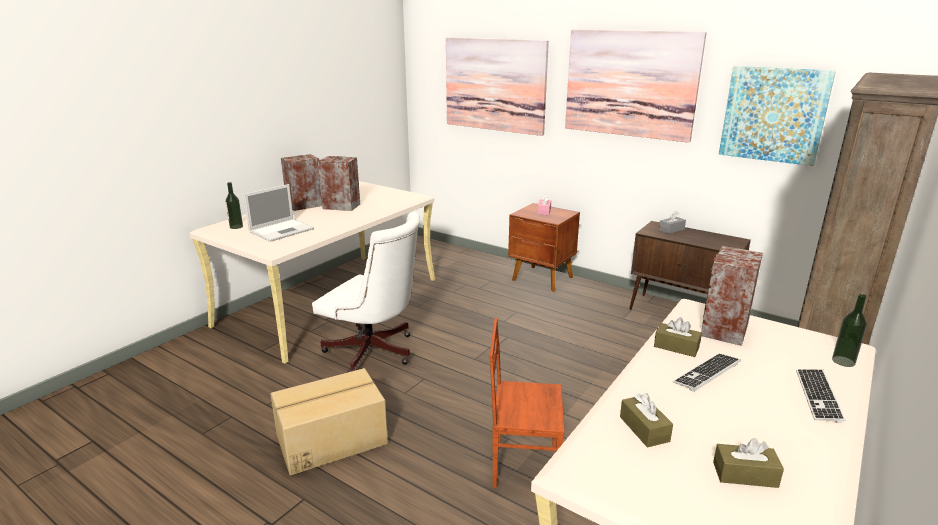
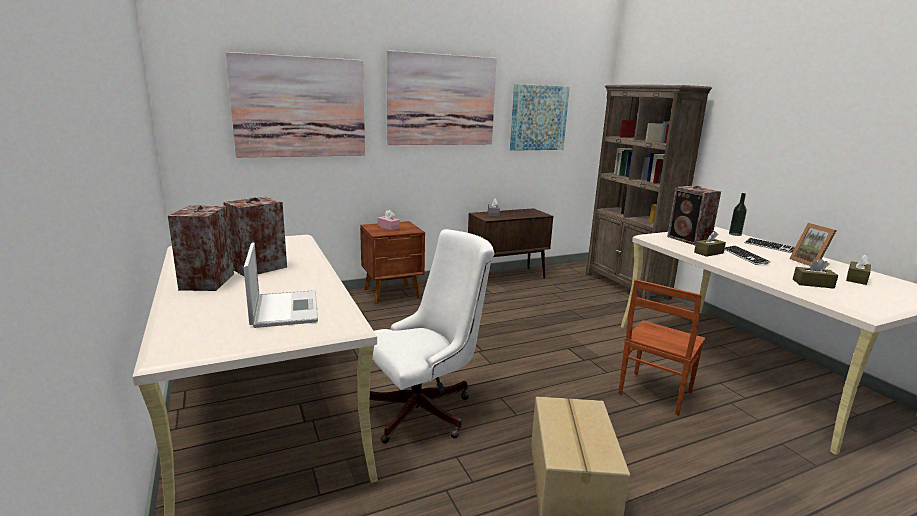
camera: 60 degrees left, 5 degrees down
(236, 227) = (205, 333): bottle -> none
(773, 430) = (810, 263): none -> picture frame

